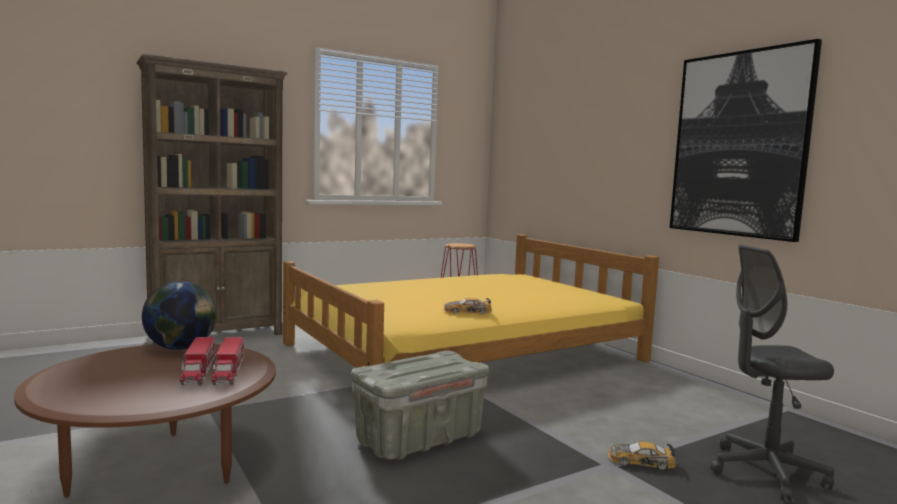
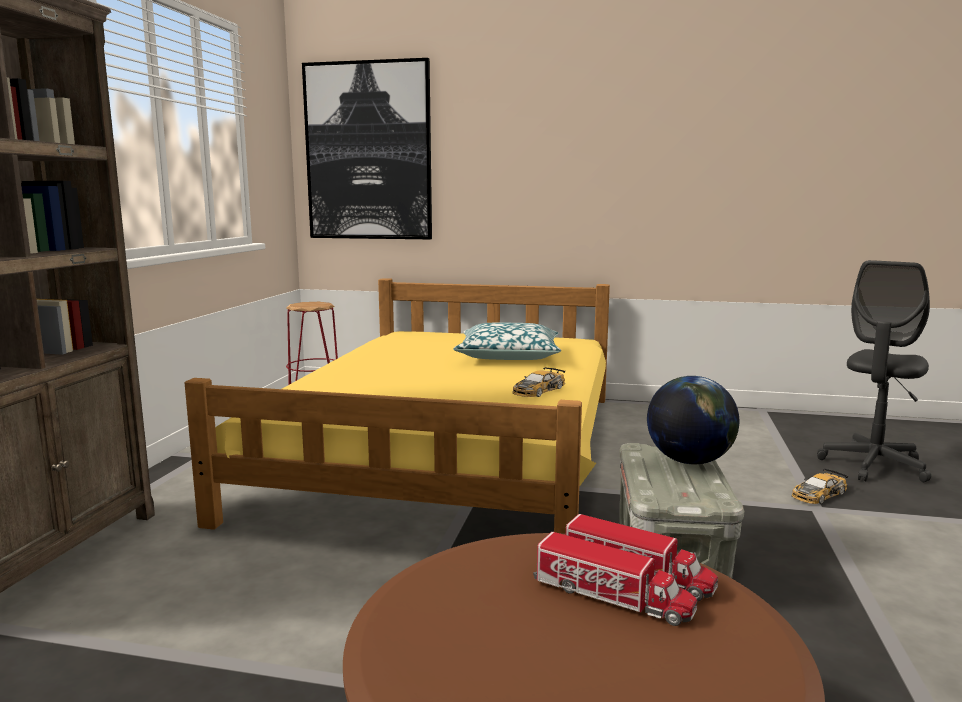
camera: 45 degrees left, 5 degrees up
(181, 348) = (448, 580): globe -> globe (689, 461)
(524, 295) = (508, 356): none -> pillow
(739, 144) = (698, 157): picture -> picture (368, 152)

